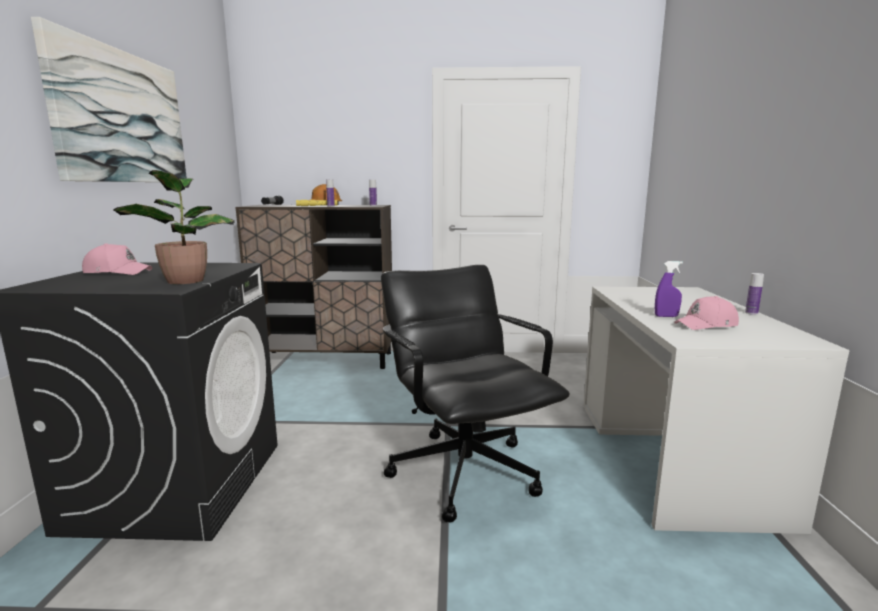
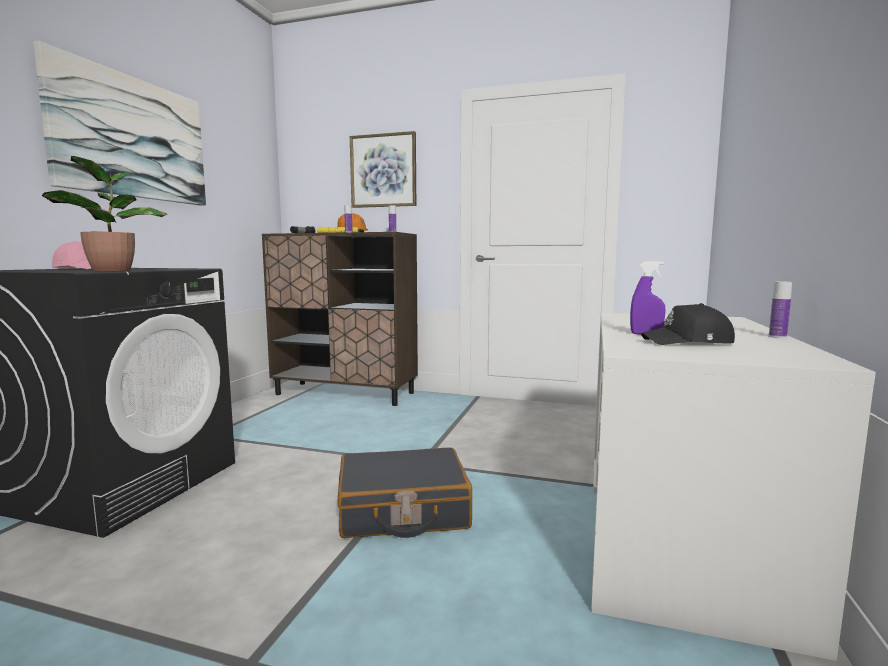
camera: 15 degrees right, 5 degrees down
(354, 142) = (383, 171): none -> picture
(465, 471) = (403, 510): black office chair -> black suitcase
(707, 325) = (689, 342): pink cap -> black cap

